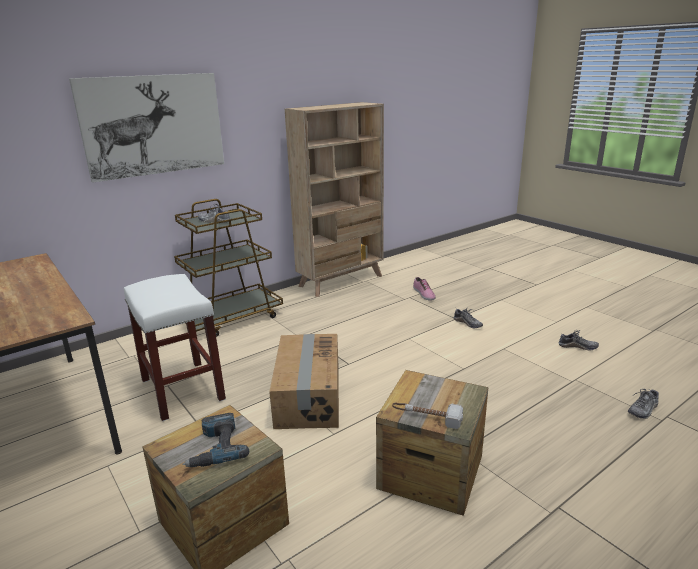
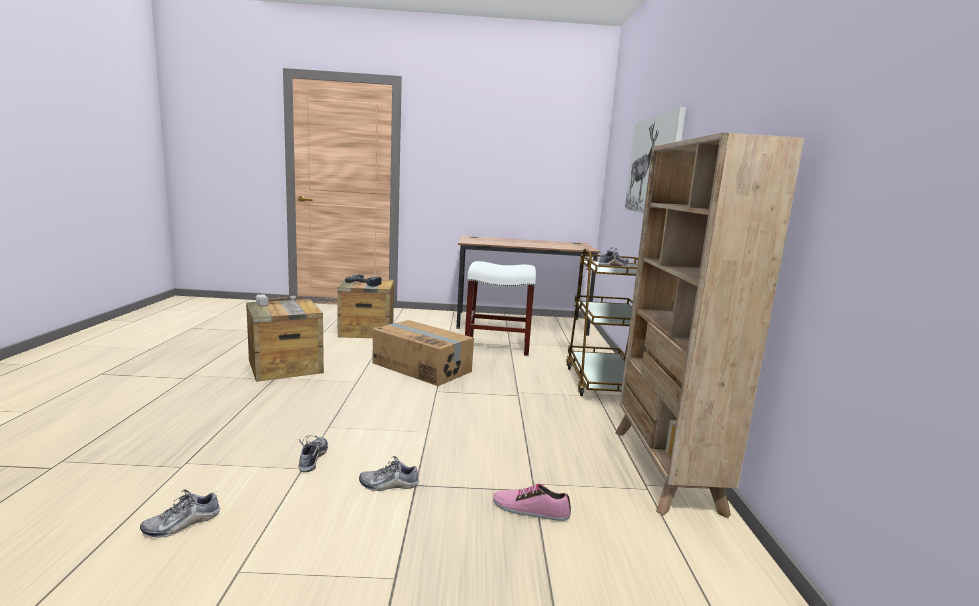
camera: 125 degrees right, 10 degrees down
(643, 410) = (84, 464): shoe -> shoe (312, 459)

